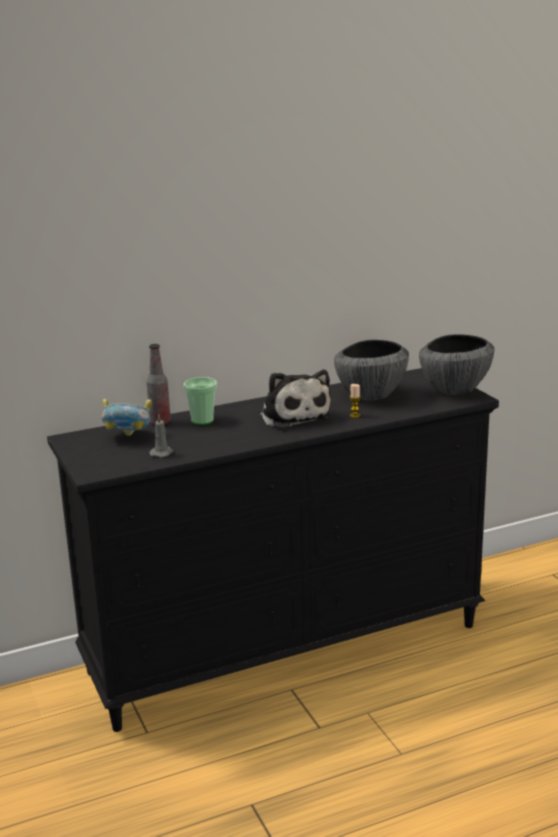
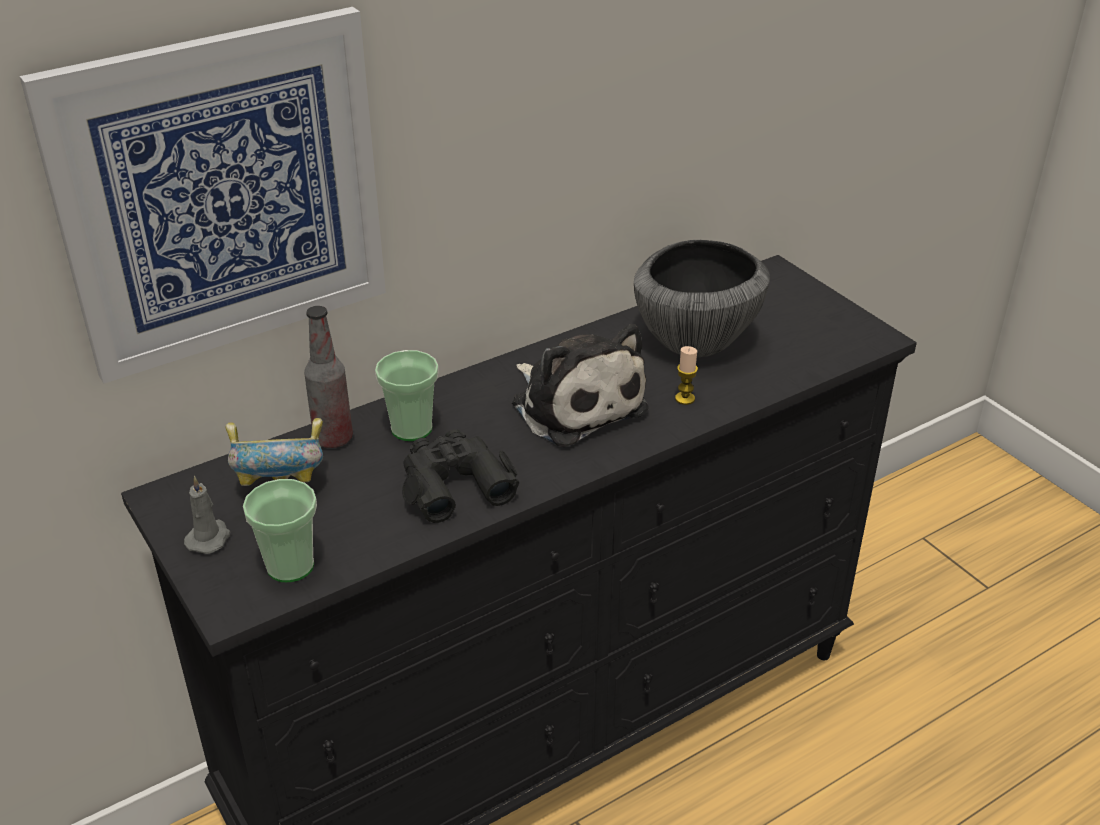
camera: 10 degrees left, 15 degrees up
(112, 282) = (222, 195): none -> picture
(124, 462) = (290, 566): none -> cup
(162, 453) = (358, 531): grey candle -> grey candle (209, 538)
(217, 440) = (454, 483): none -> black binoculars
(454, 390) = (833, 319): bowl -> none

